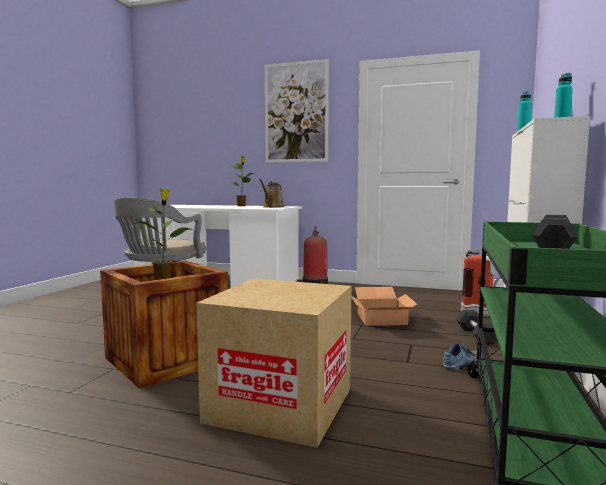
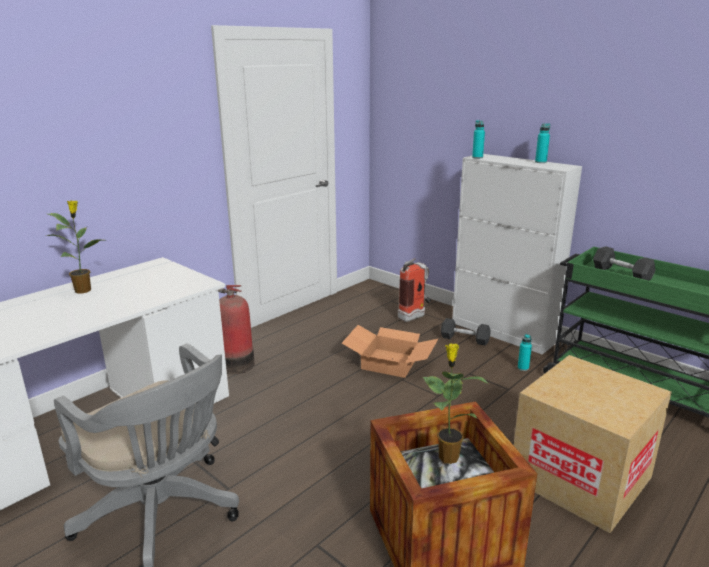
camera: 65 degrees left, 15 degrees up
(272, 207) = (162, 277): brown watering can -> none
(296, 112) = (127, 106): picture -> none
(465, 364) = (523, 368): shoe -> turquoise bottle

